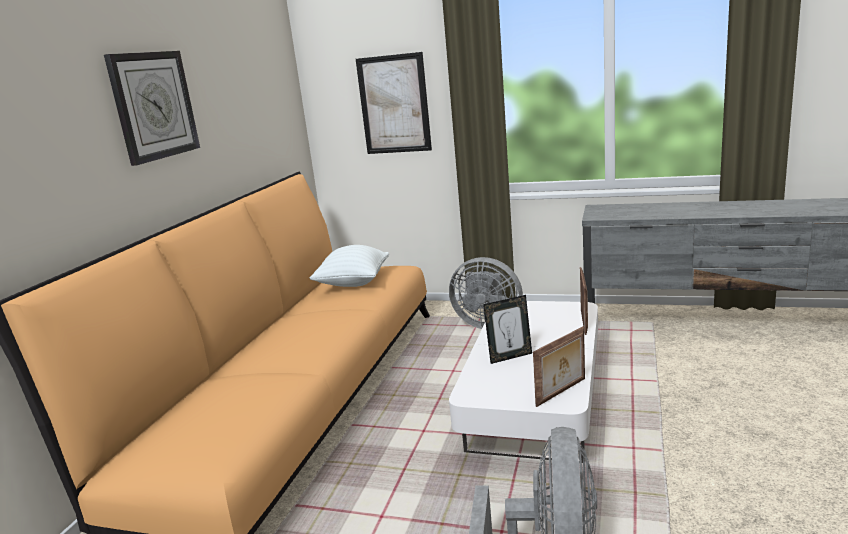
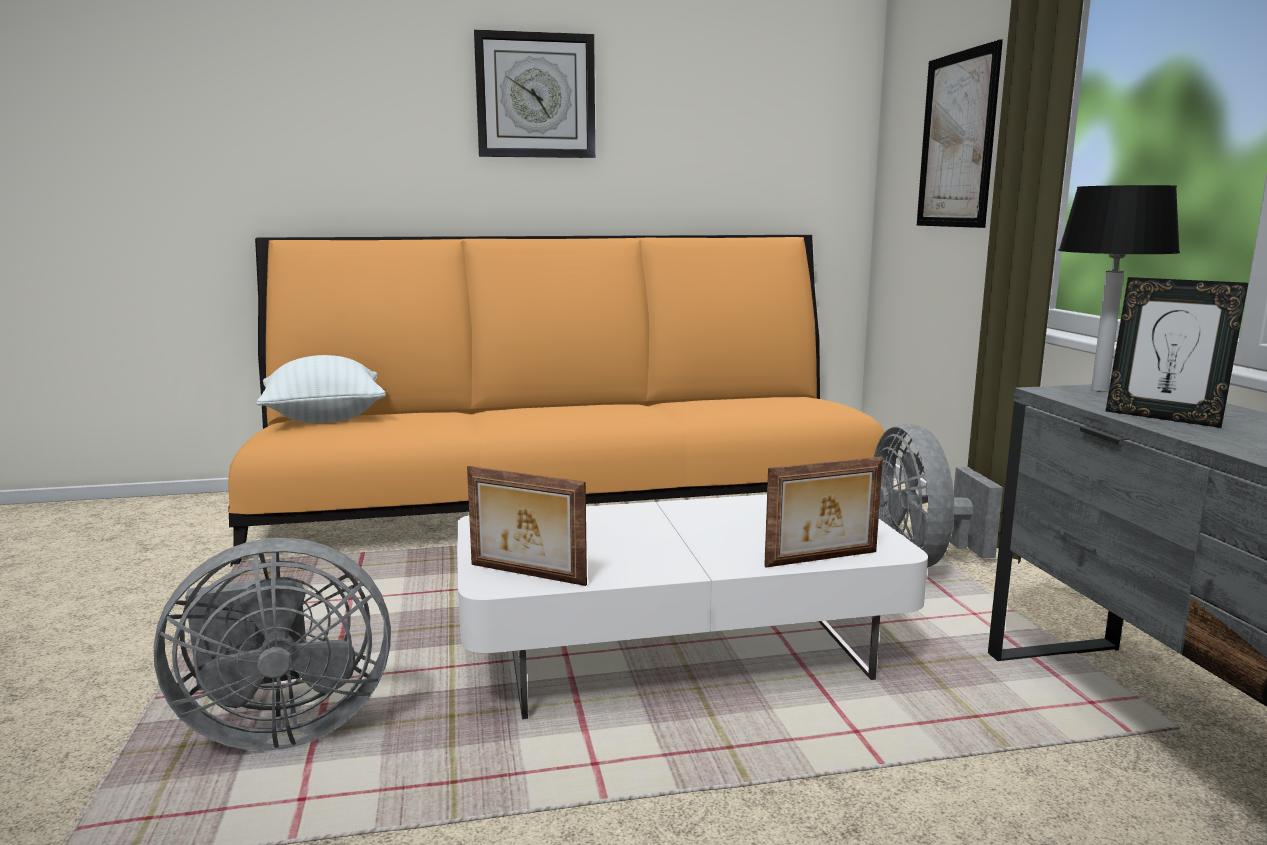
camera: 60 degrees right, 5 degrees down
(353, 283) = (749, 400): white pillow -> white pillow (324, 419)
(509, 357) = (627, 527): picture frame -> picture frame (1163, 417)
(597, 212) = (1098, 389): none -> table lamp

